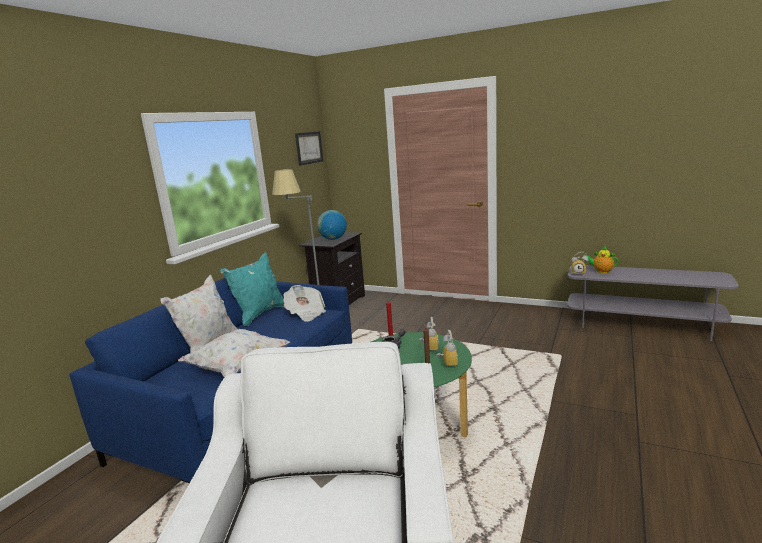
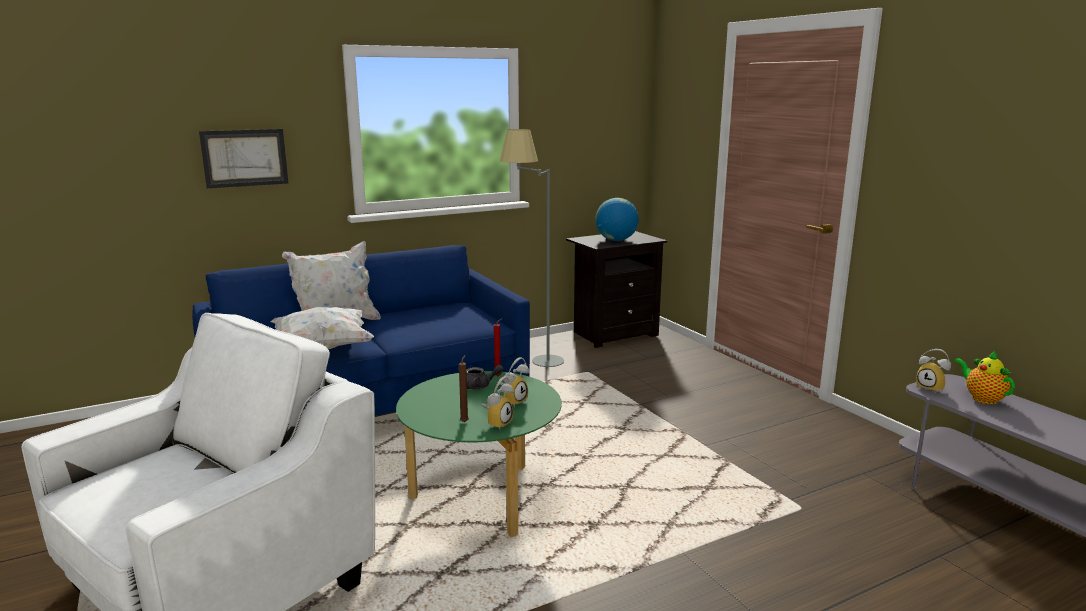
camera: 35 degrees right, 0 degrees up
(260, 314) = (428, 307): turquoise pillow -> none
(305, 313) = (468, 320): newspaper -> none
(309, 148) = (616, 104): picture -> picture (245, 158)

